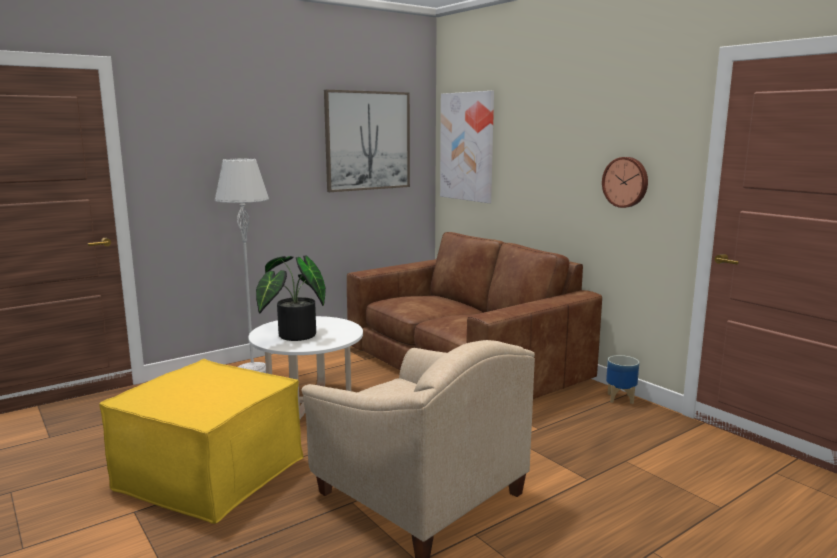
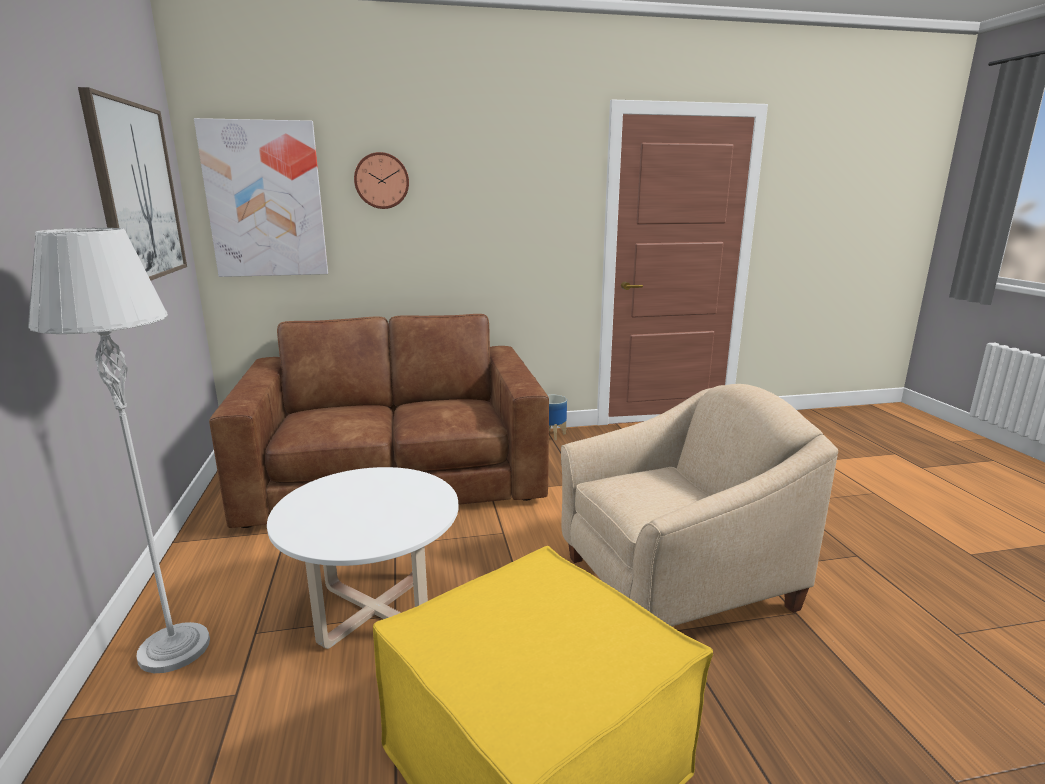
camera: 65 degrees left, 5 degrees up
(292, 336) = (371, 519): potted plant -> none
(626, 182) = (526, 228): wall clock -> wall clock (381, 181)

